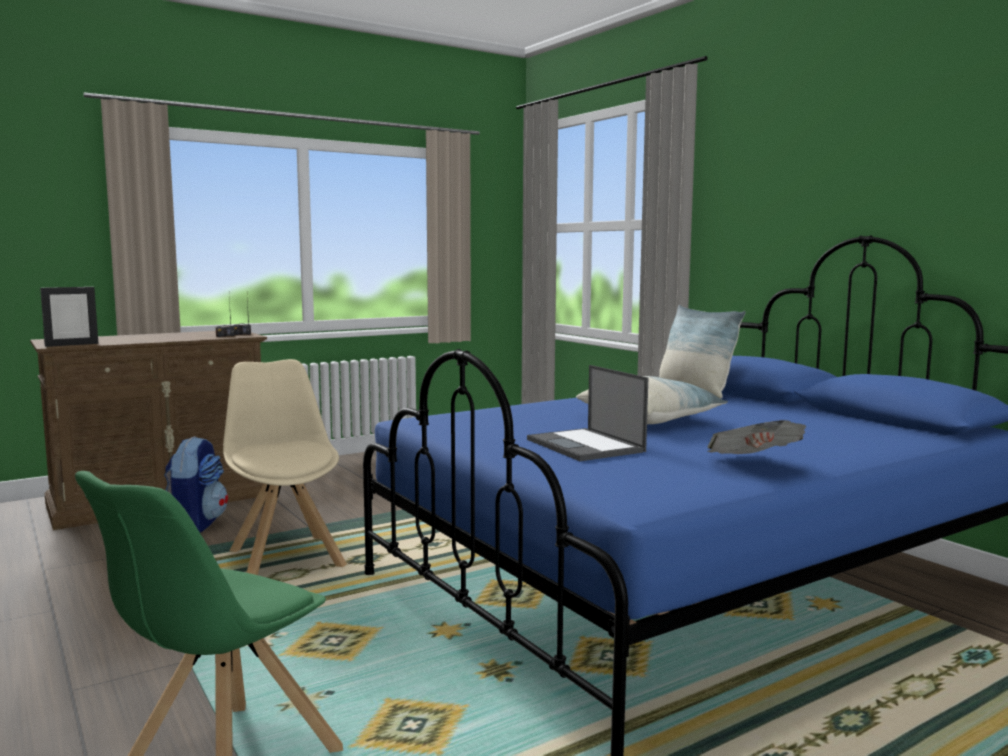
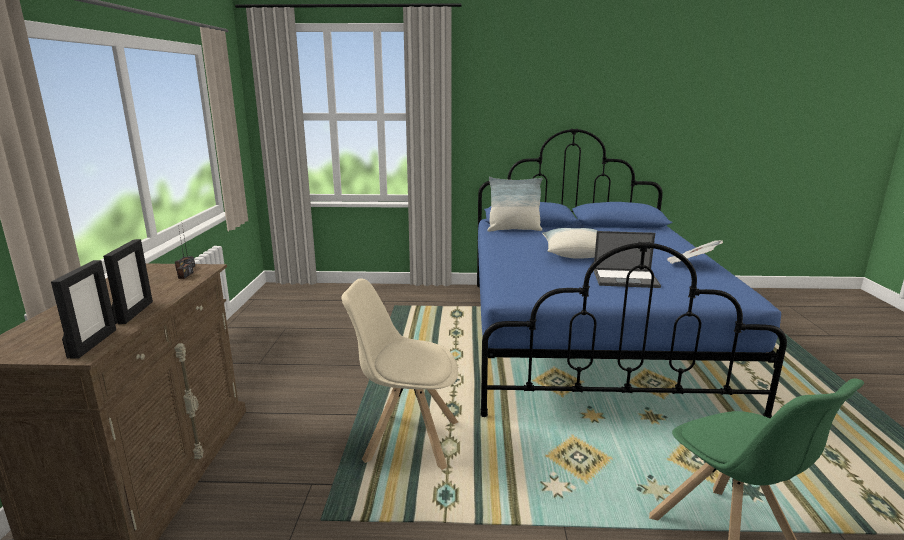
camera: 55 degrees left, 10 degrees up
(134, 341) = (134, 312): none -> picture frame
(197, 524) = (266, 466): backpack -> none

